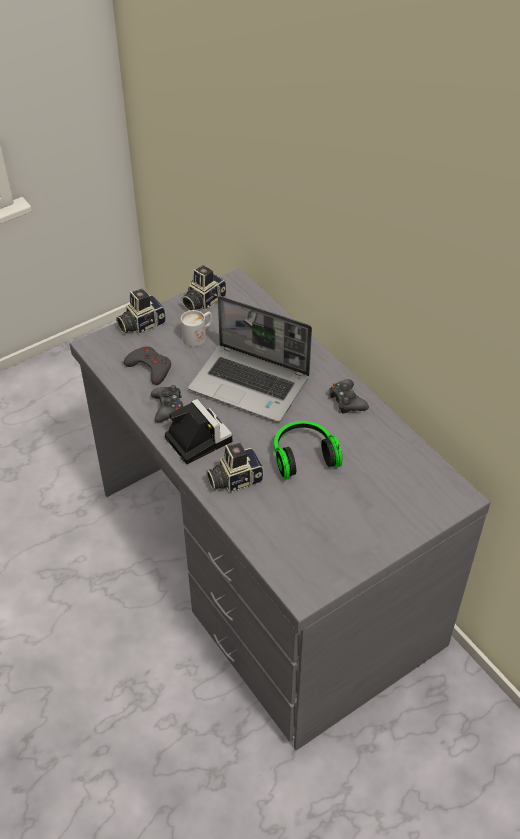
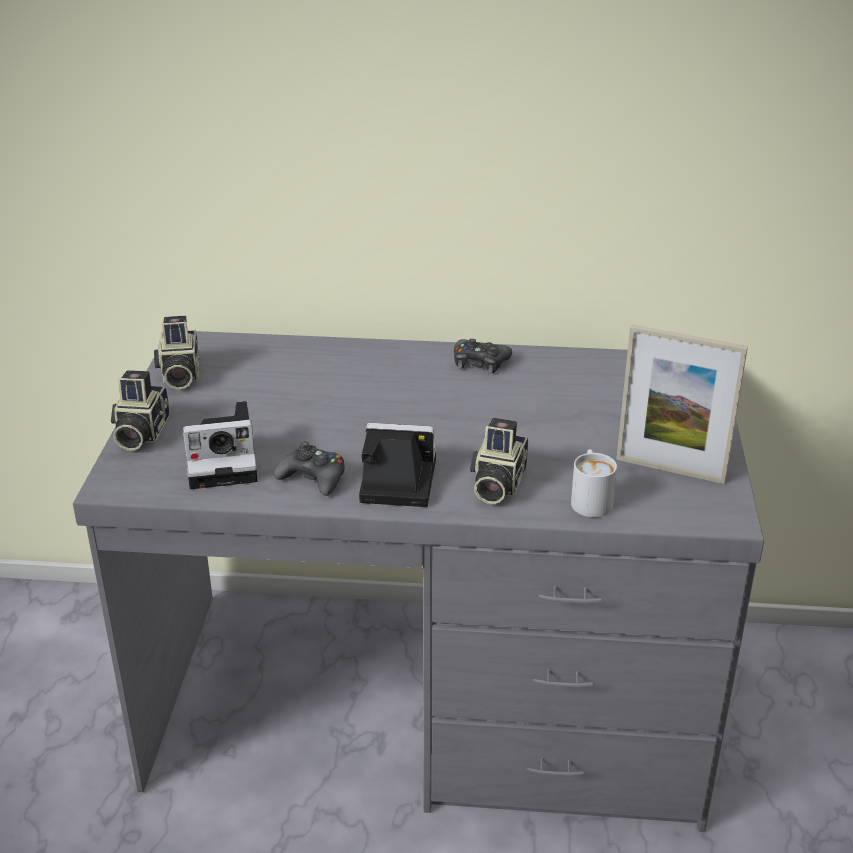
camera: 50 degrees left, 15 degrees down
(150, 368) = (225, 461): grey game controller -> camera
(198, 336) = (230, 404): white mug -> white mug (590, 499)
(251, 384) = (365, 406): laptop -> none
(303, 456) = (523, 424): headphones -> none
(326, 544) = (670, 469): none -> picture frame

